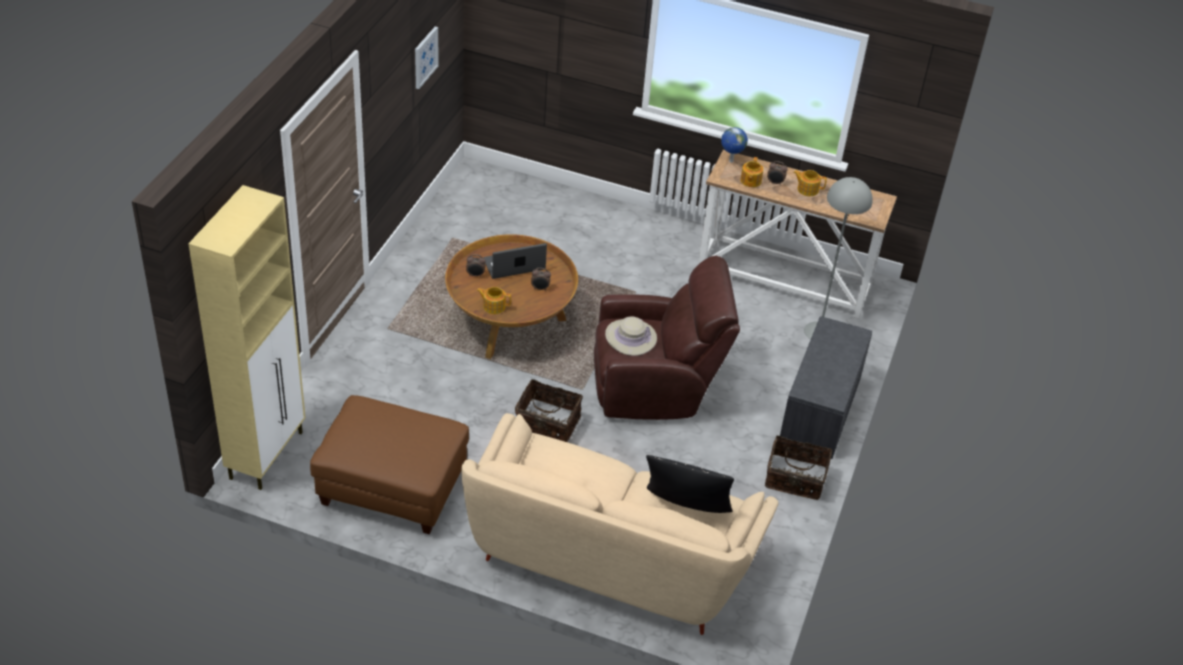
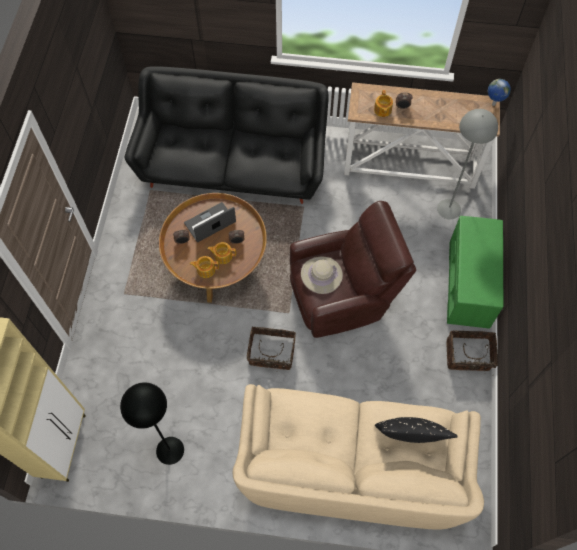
camera: 10 degrees left, 20 degrees up
(391, 488) = (169, 450): brown ottoman -> black floor lamp
(425, 57) = (89, 65): picture -> none
(561, 235) = (233, 166): none -> black sofa
(730, 161) = (361, 93): globe -> globe (493, 104)
(807, 189) = (429, 107): teapot -> teapot (222, 256)
(821, 411) = (470, 285): grey bench -> green bench

